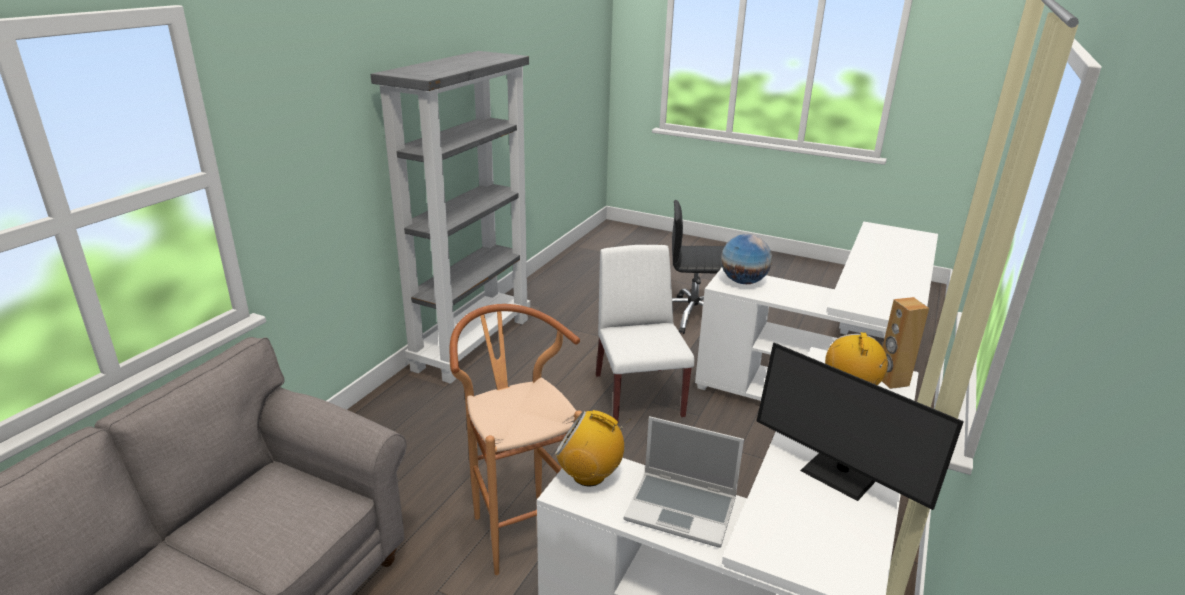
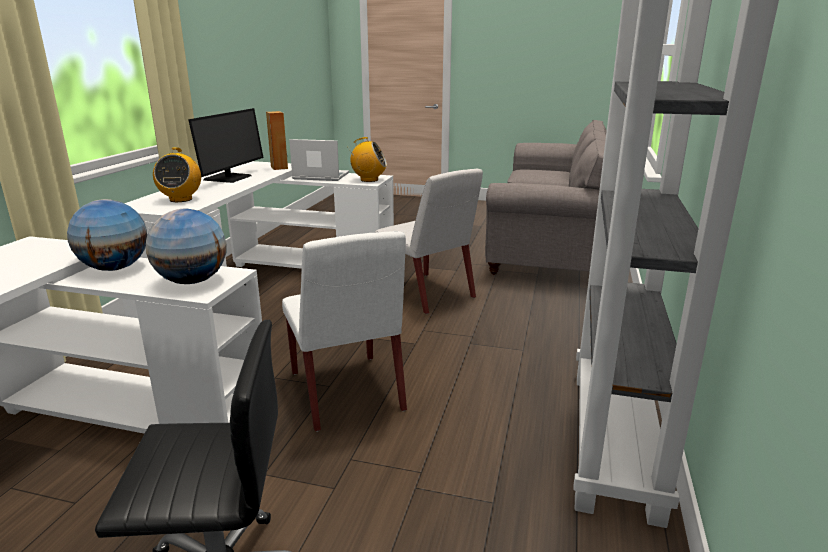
camera: 170 degrees right, 5 degrees down
(518, 525) = (427, 293): brown stool -> white chair
(810, 299) = (114, 268): none -> globe
(841, 472) = (229, 178): monitor -> monitor turned 75 degrees clockwise
(891, 381) = (138, 204): brown speaker -> brown speaker (279, 168)

